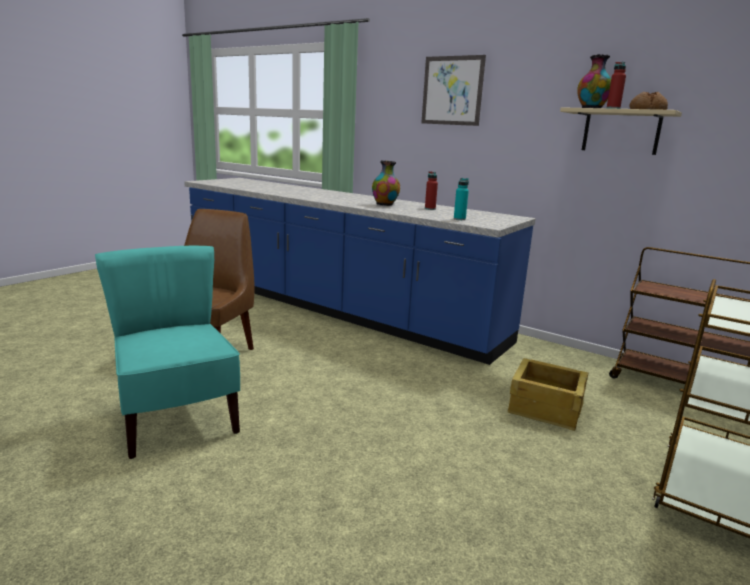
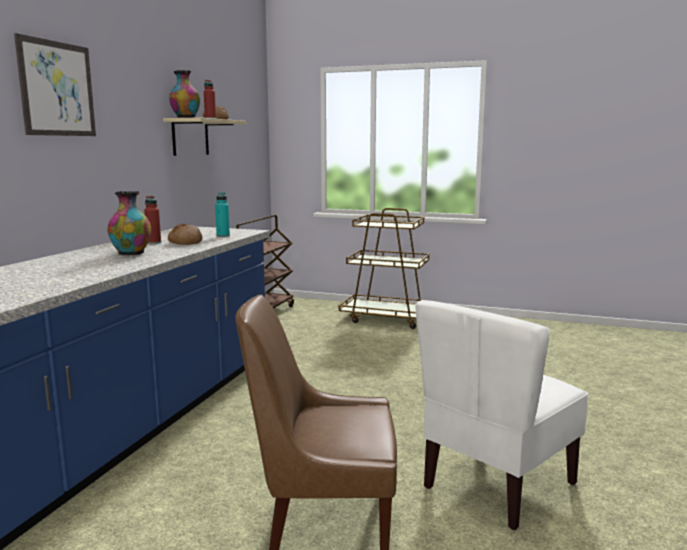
camera: 105 degrees left, 5 degrees down
(177, 420) = (496, 485): turquoise chair -> white chair
(427, 212) = (185, 242): none -> bread
(545, 408) = (325, 346): crate -> none

